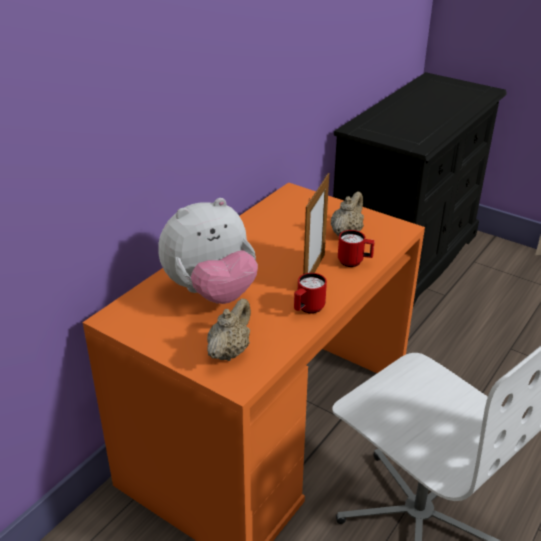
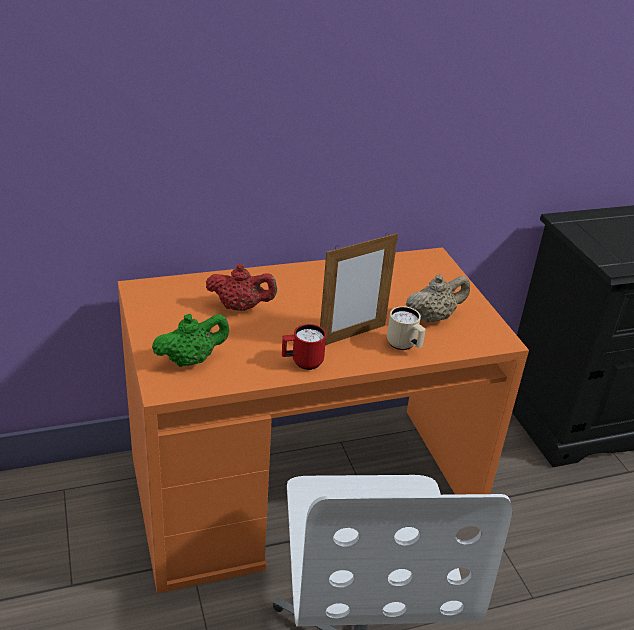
camera: 35 degrees right, 0 degrees up
(211, 292) = (241, 307): plush toy -> red teapot
(229, 351) = (191, 360): beige teapot -> green teapot
(354, 262) = (404, 346): red mug -> beige mug

